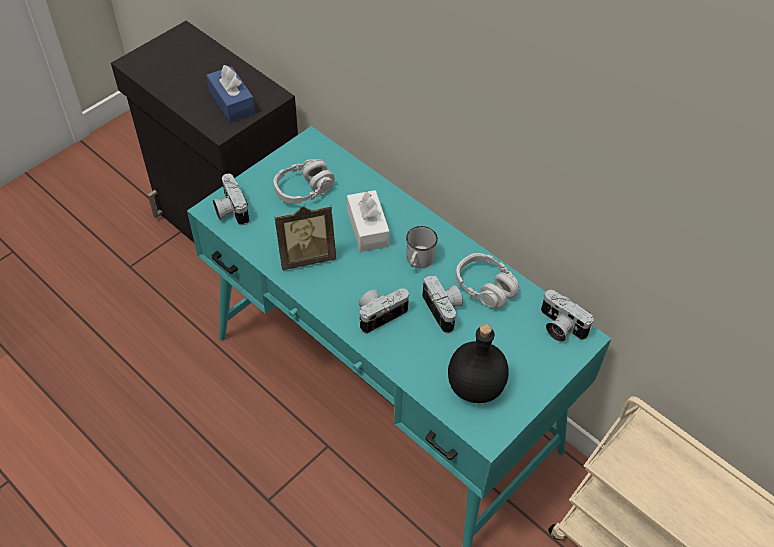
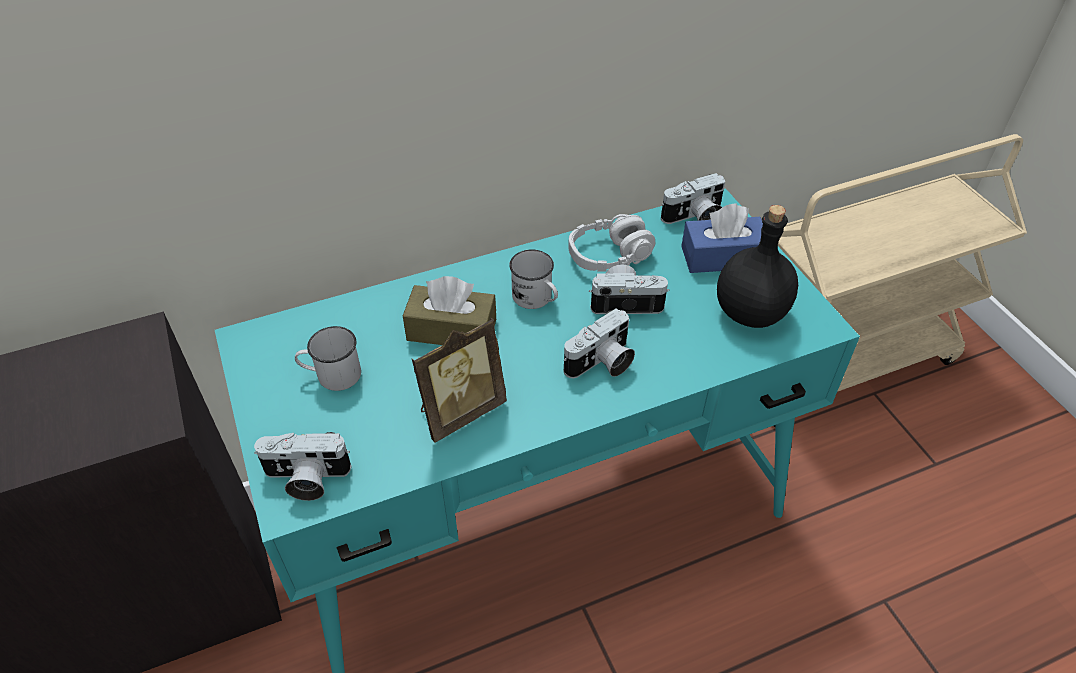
camera: 65 degrees left, 5 degrees down
(232, 102) = (105, 390): blue tissue box -> blue tissue box (722, 257)
(304, 189) = (332, 375): grey headphones -> white mug
(306, 256) = (460, 411): picture frame -> picture frame turned 45 degrees clockwise
(367, 228) = (452, 330): white tissue box -> brown tissue box
(380, 313) = (601, 363): camera -> camera turned 120 degrees counterclockwise

